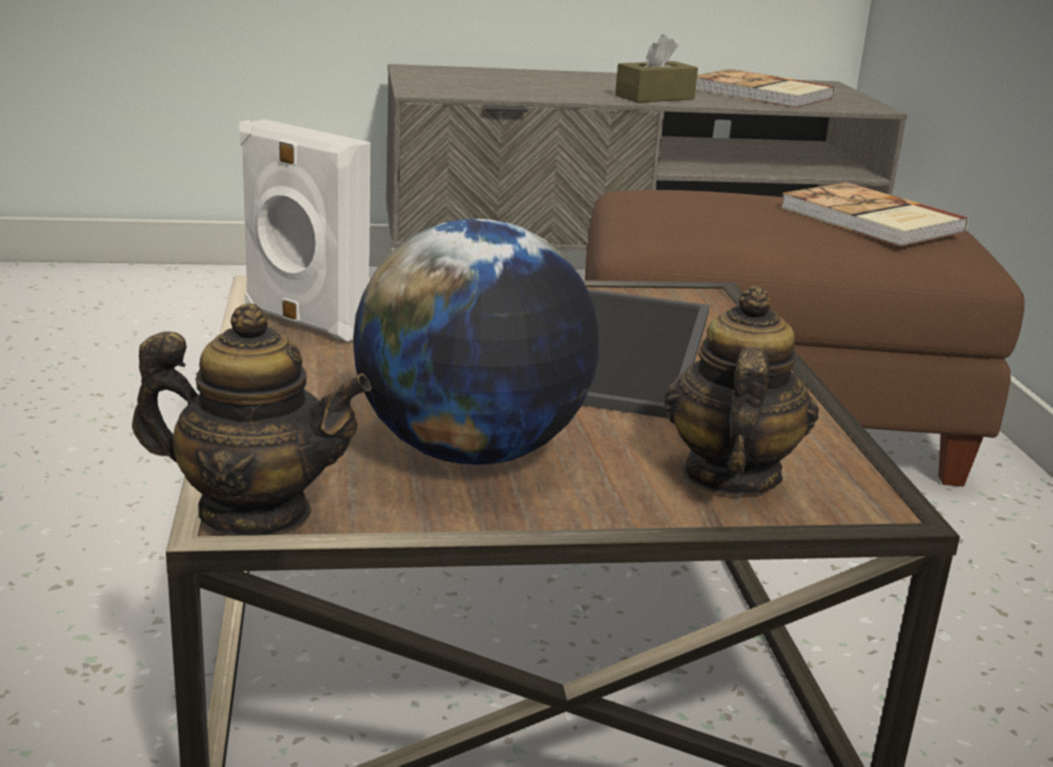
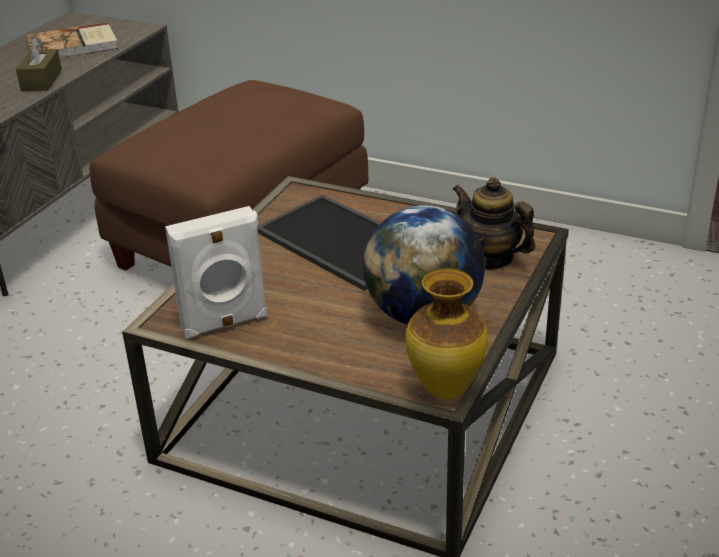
camera: 55 degrees left, 10 degrees up
(254, 512) = (444, 390): teapot -> vase
(870, 220) = (260, 104): book -> none

